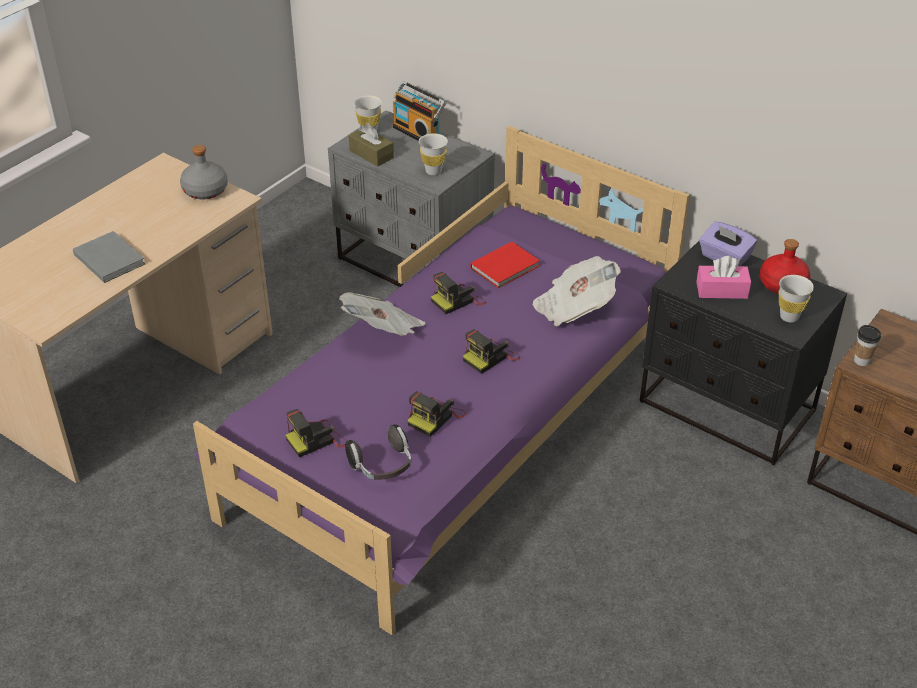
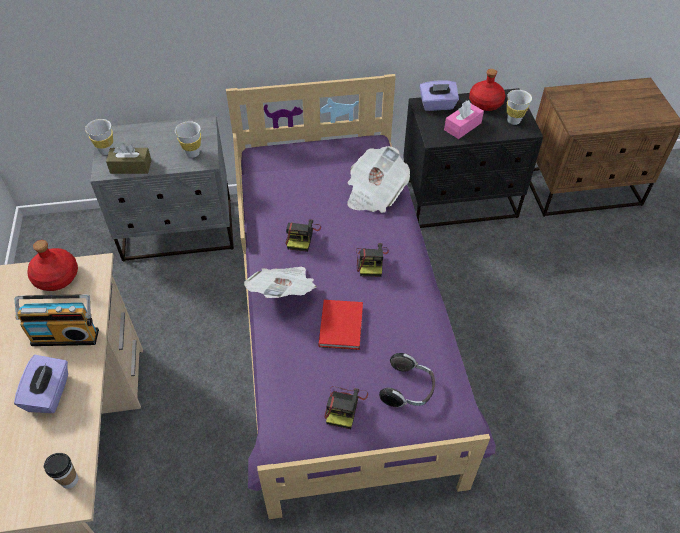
camera: 45 degrees left, 10 degrees up
(109, 258) = (49, 393): grey book -> purple tissue box
(205, 191) = (56, 277): grey bottle -> red bottle
(418, 133) = (144, 131): radio -> radio (66, 335)
(435, 417) = (393, 328): camera -> none
(507, 267) = (301, 192): red book -> red book (342, 324)
(861, 361) = (576, 124): cup -> cup (69, 480)

